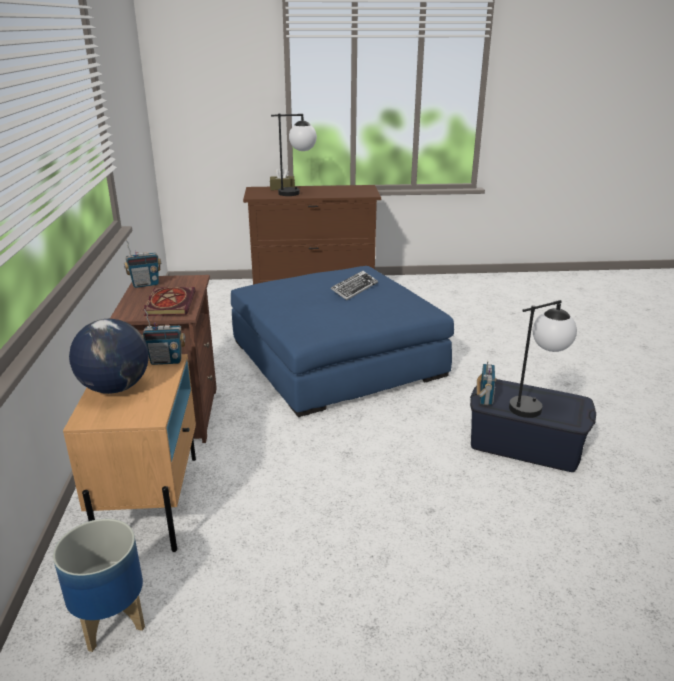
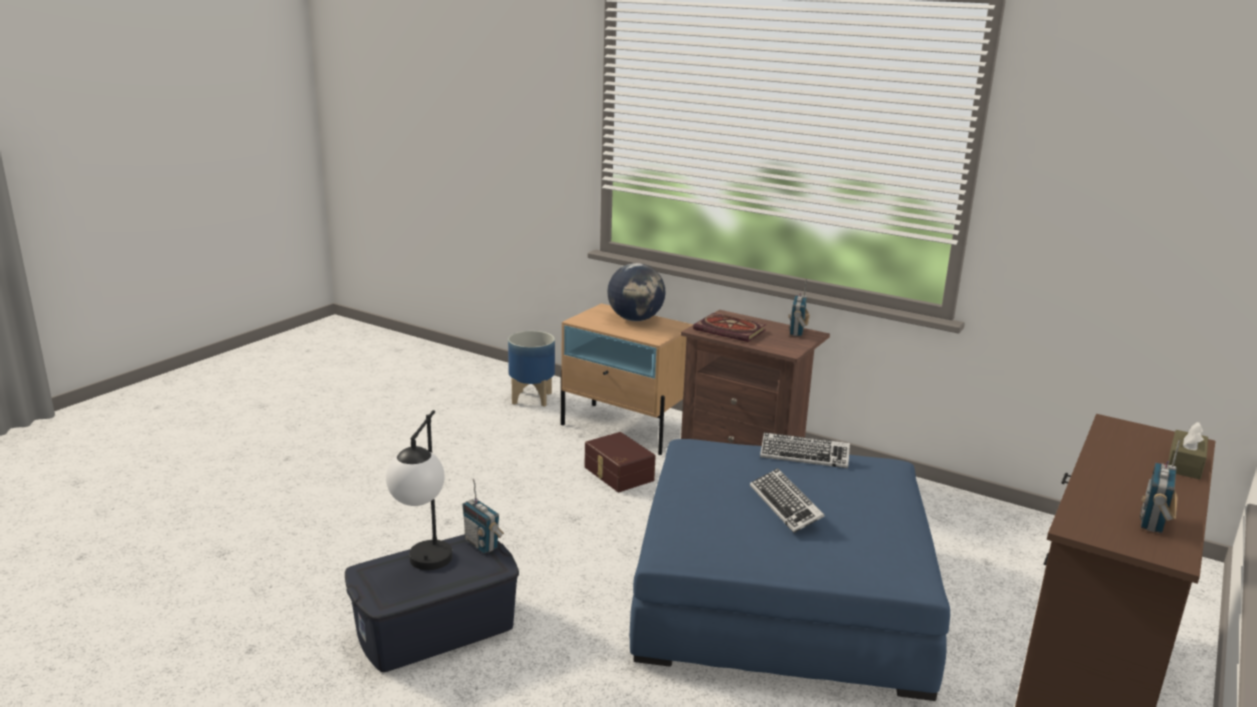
camera: 125 degrees right, 5 degrees down
(166, 361) = (655, 337): radio -> radio (1153, 522)
(254, 464) = (617, 474): none -> brown storage box
(286, 297) = (804, 455): none -> keyboard
(297, 193) = (1128, 465): table lamp -> none

